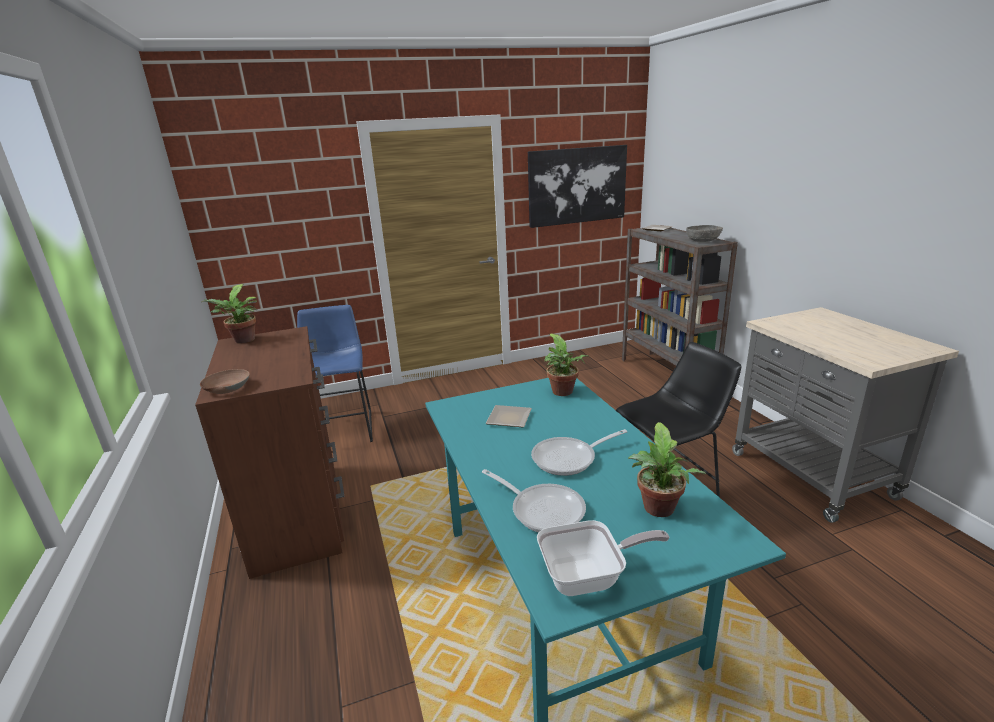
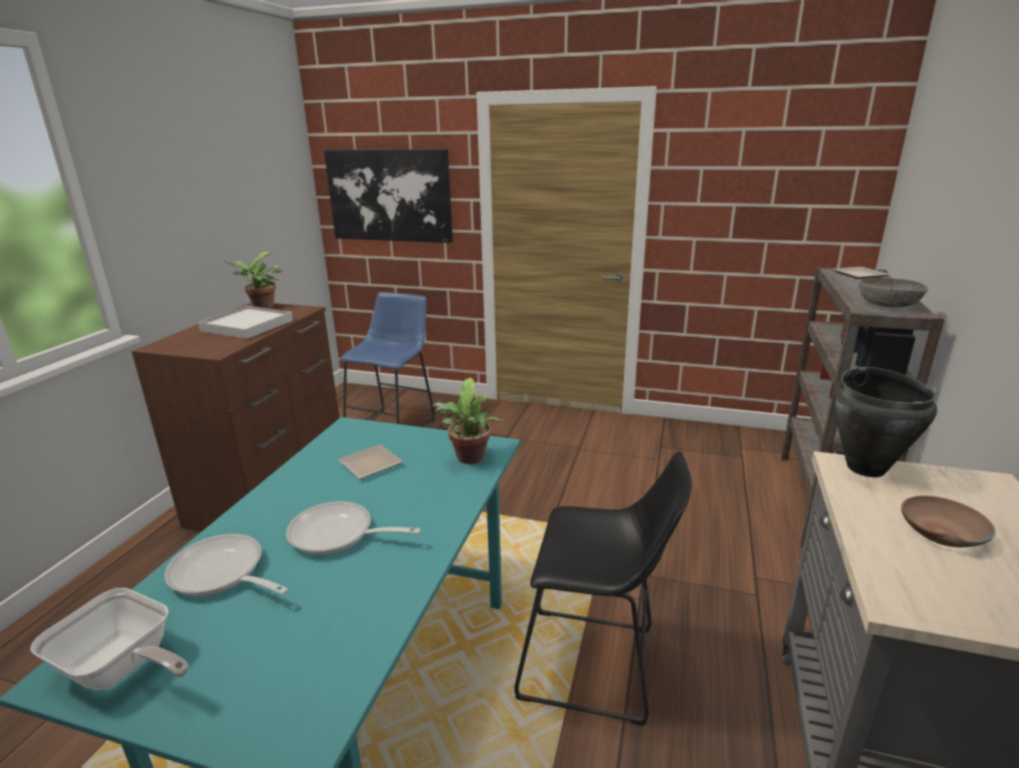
camera: 35 degrees right, 0 degrees up
(226, 388) = (171, 344): brown bowl -> brown bowl (939, 531)
(269, 356) = (247, 326): none -> white tray
(542, 509) = (222, 574): frying pan -> frying pan turned 135 degrees clockwise
(577, 185) = (765, 193): picture -> picture (389, 195)
(659, 510) = (300, 645): potted plant -> none
(776, 321) = (866, 468): none -> black cooking pot

